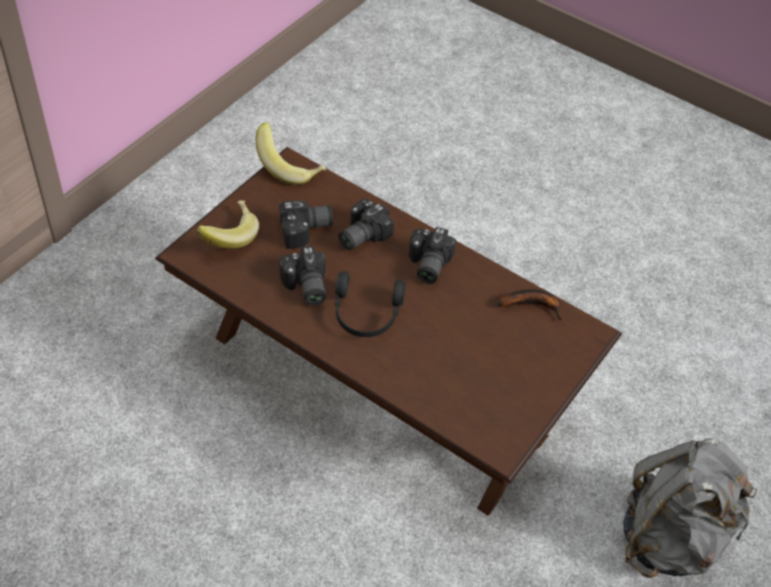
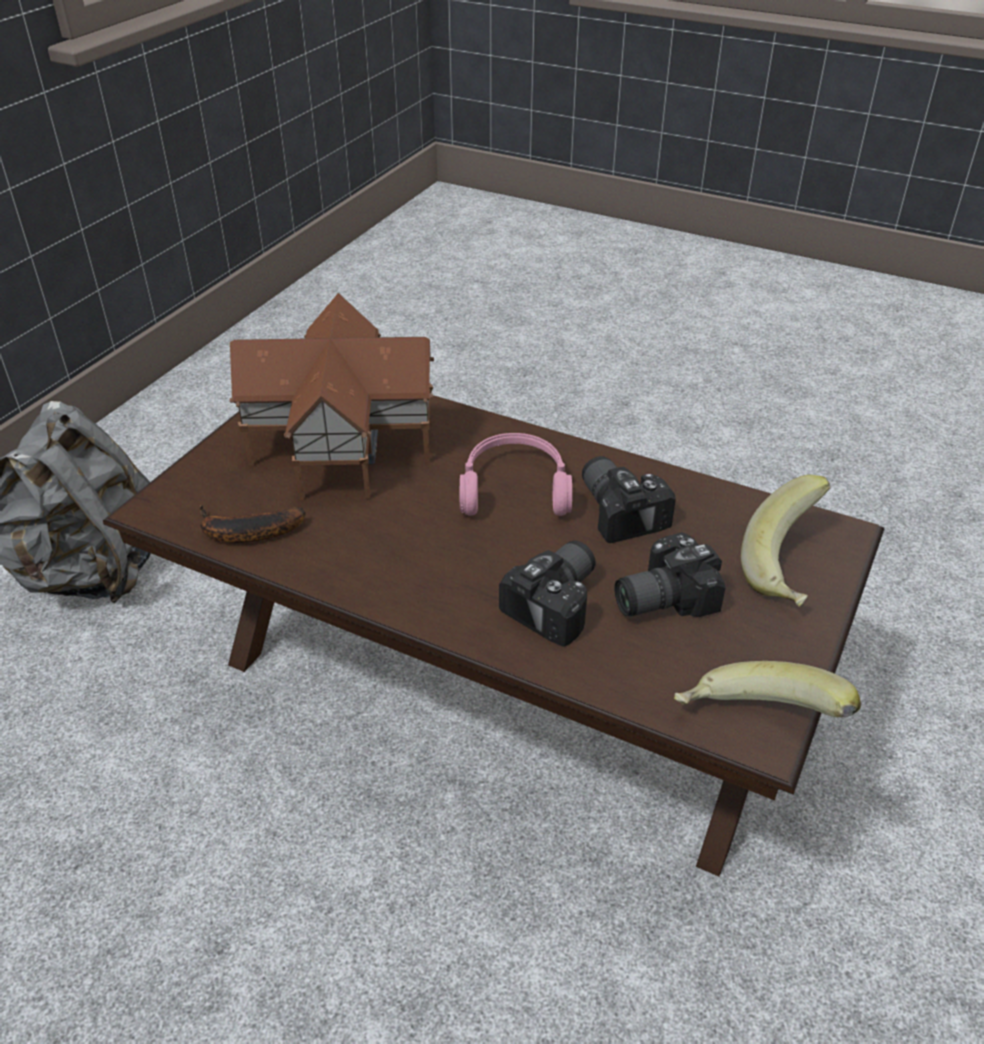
camera: 175 degrees right, 10 degrees down
(366, 314) = (514, 488): black headphones -> pink headphones
(426, 265) = (429, 569): camera -> none
(474, 371) = (345, 442): none -> toy house

